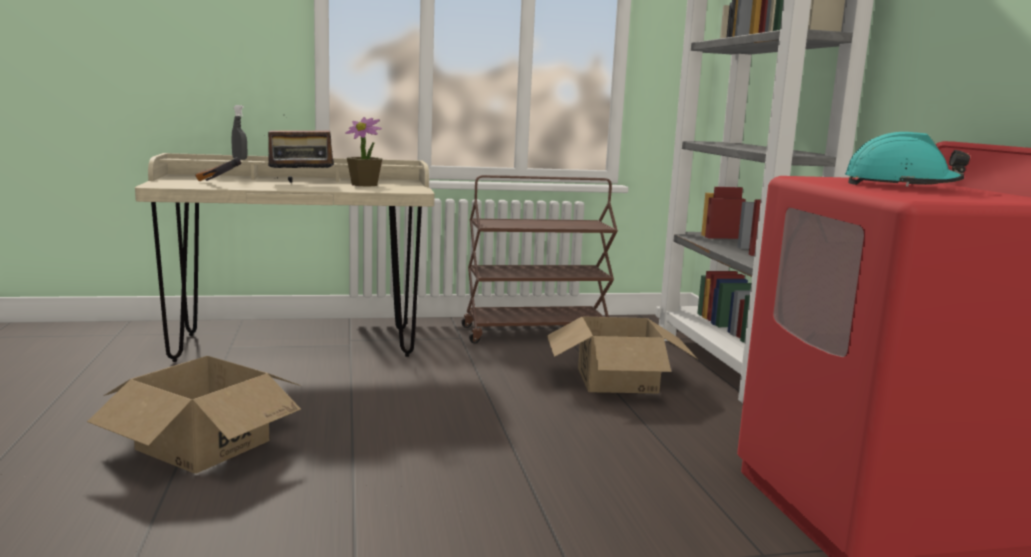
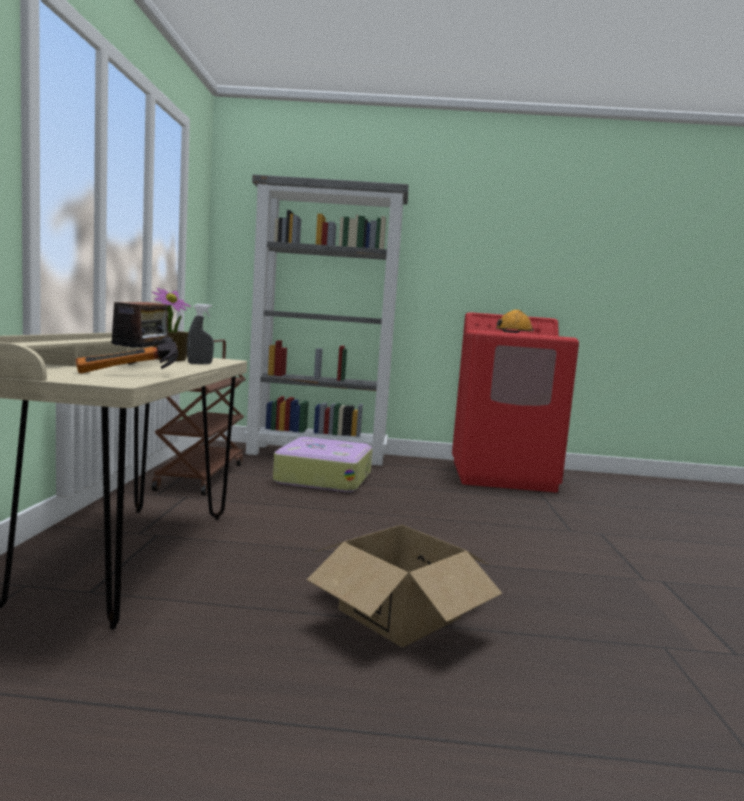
camera: 75 degrees left, 5 degrees down
(239, 159) = (40, 340): grey spray bottle -> grey spray bottle (199, 364)
(616, 380) = (323, 477): cardboard box -> suitcase
(900, 186) = (514, 332): turquoise hard hat -> orange hard hat

